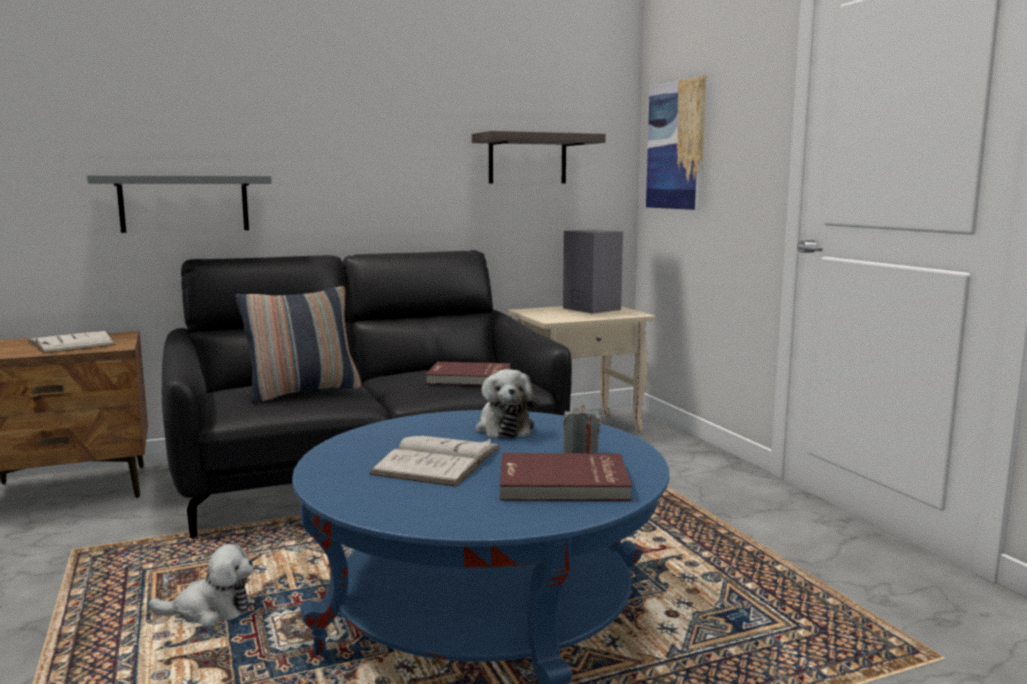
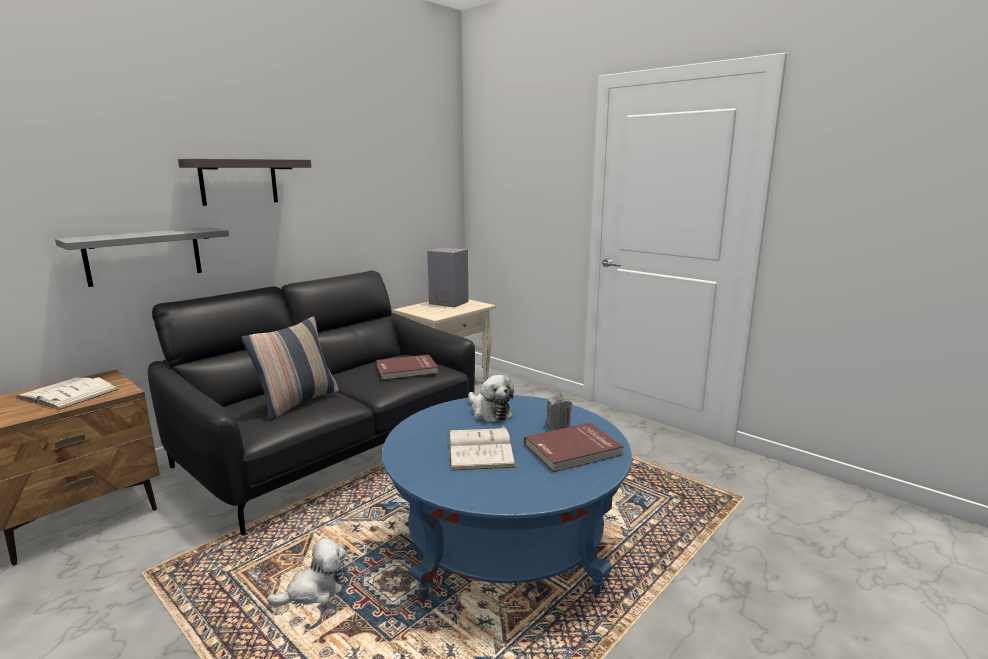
camera: 25 degrees left, 5 degrees up
(527, 159) = (398, 200): shelf -> shelf (239, 181)
(676, 145) = (497, 190): picture -> none

